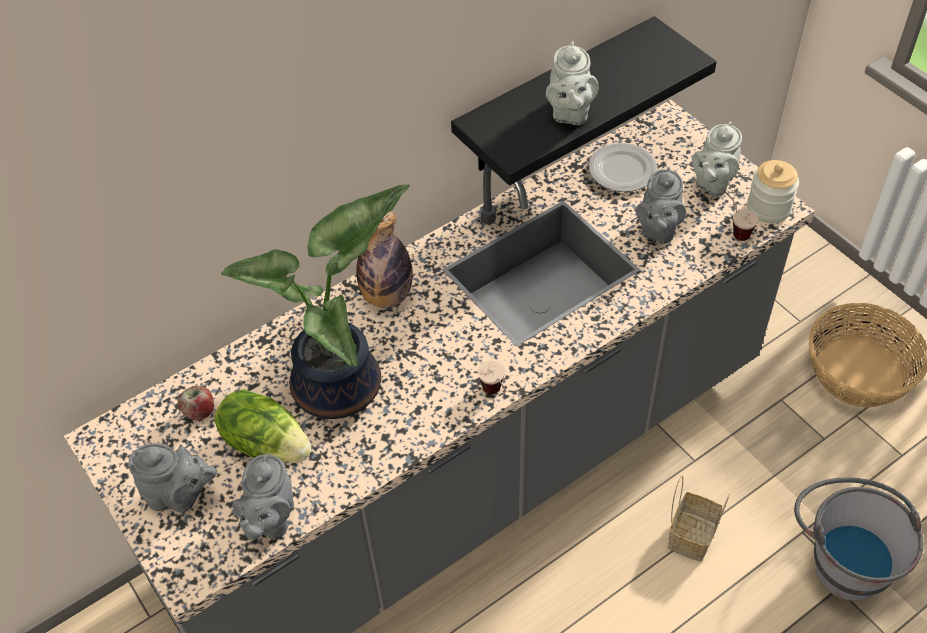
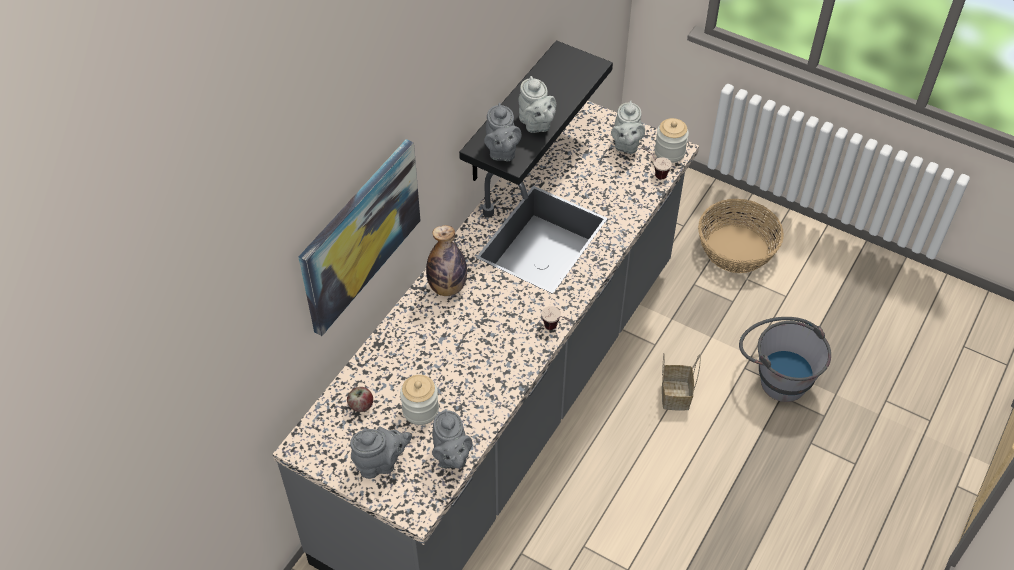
camera: 25 degrees left, 0 degrees up
(242, 185) = (360, 235): none -> picture
(267, 443) = (420, 410): lettuce -> jar
(343, 388) = (452, 358): potted plant -> none
(621, 170) = (562, 153): plate -> none
(657, 230) = (606, 188): grey teapot -> grey teapot (501, 152)

